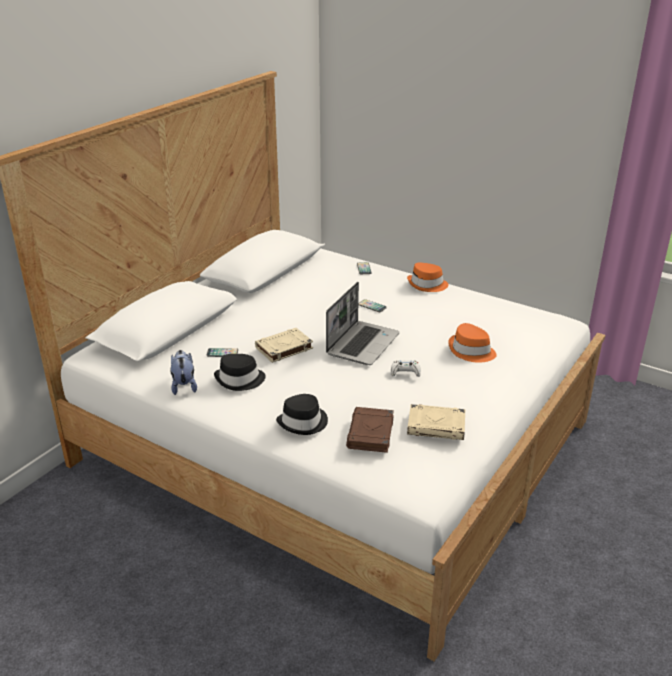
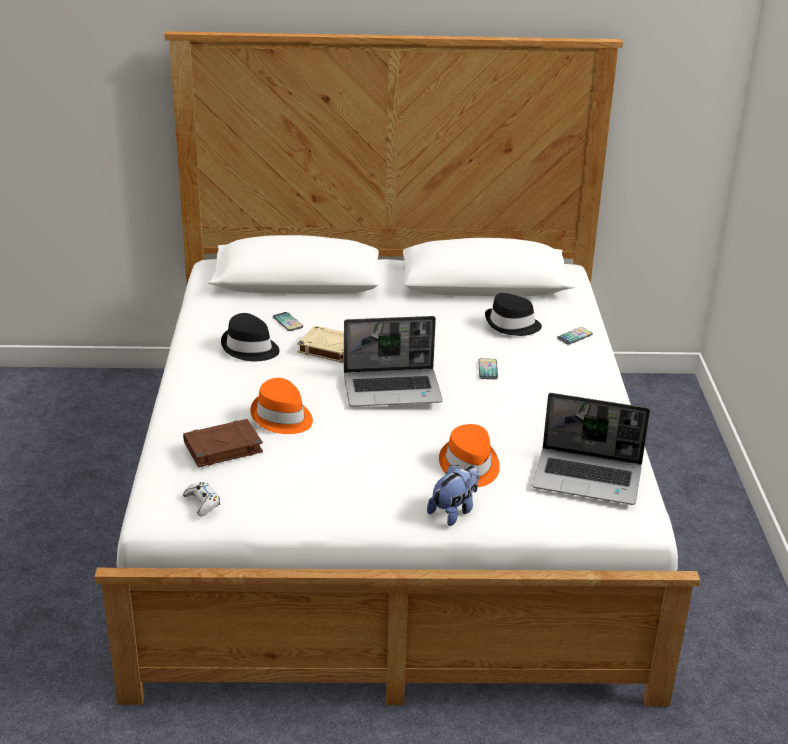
camera: 55 degrees right, 0 degrees up
(184, 385) = (212, 325): plush toy -> plush toy (454, 511)
(303, 422) = (211, 407): black hat -> black hat (512, 325)
(405, 372) = (366, 433): white game controller -> white game controller (202, 503)
(427, 285) = (595, 389): orange hat -> orange hat (282, 417)
(437, 426) = (276, 484): beige book -> none
(516, 320) = (588, 478): none -> laptop

